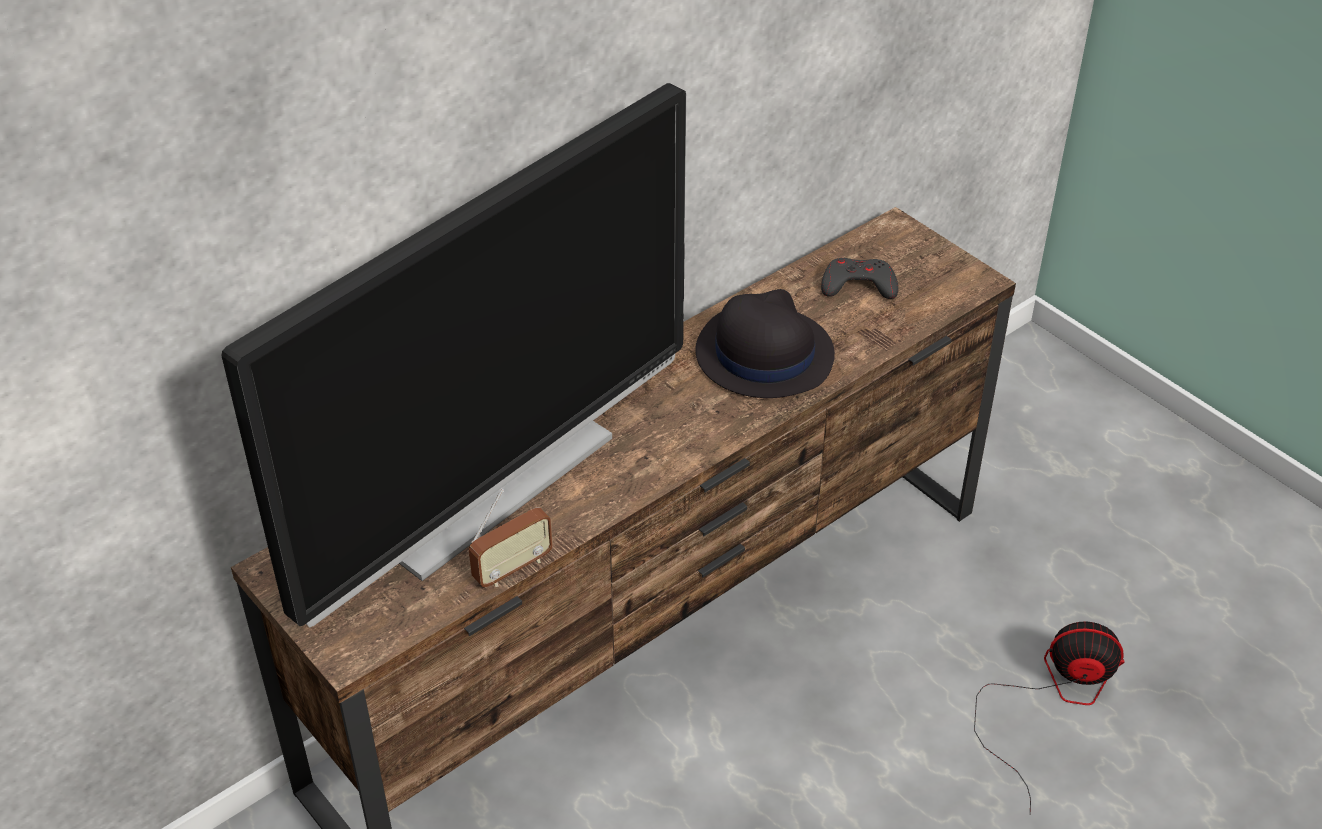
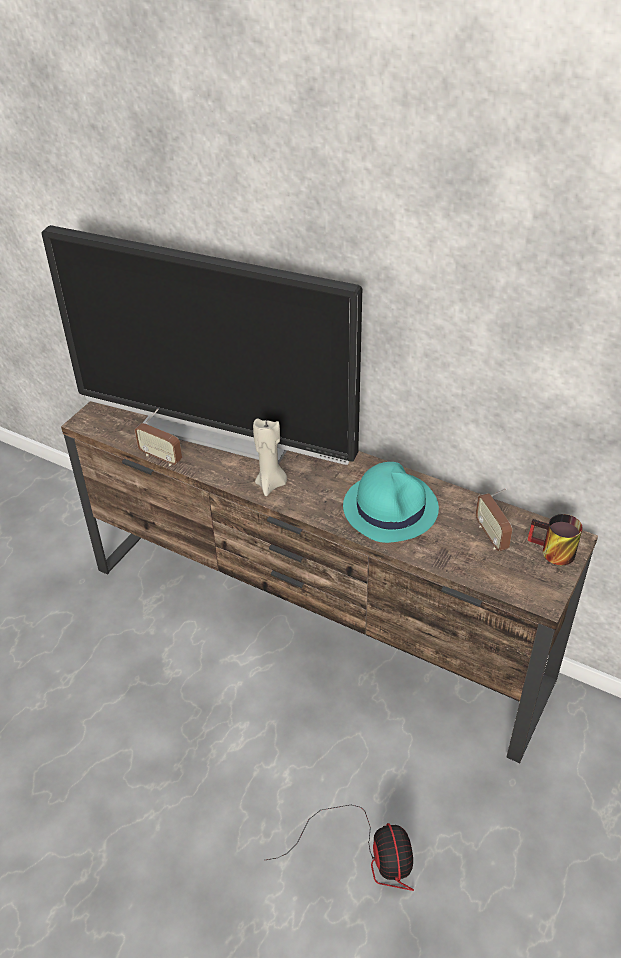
camera: 70 degrees right, 0 degrees up
(652, 456) = (271, 484): none -> beige candle
(763, 354) = (390, 507): black hat -> turquoise hat
(858, 285) = (491, 536): grey game controller -> radio
(908, 249) = (551, 553): none -> mug

